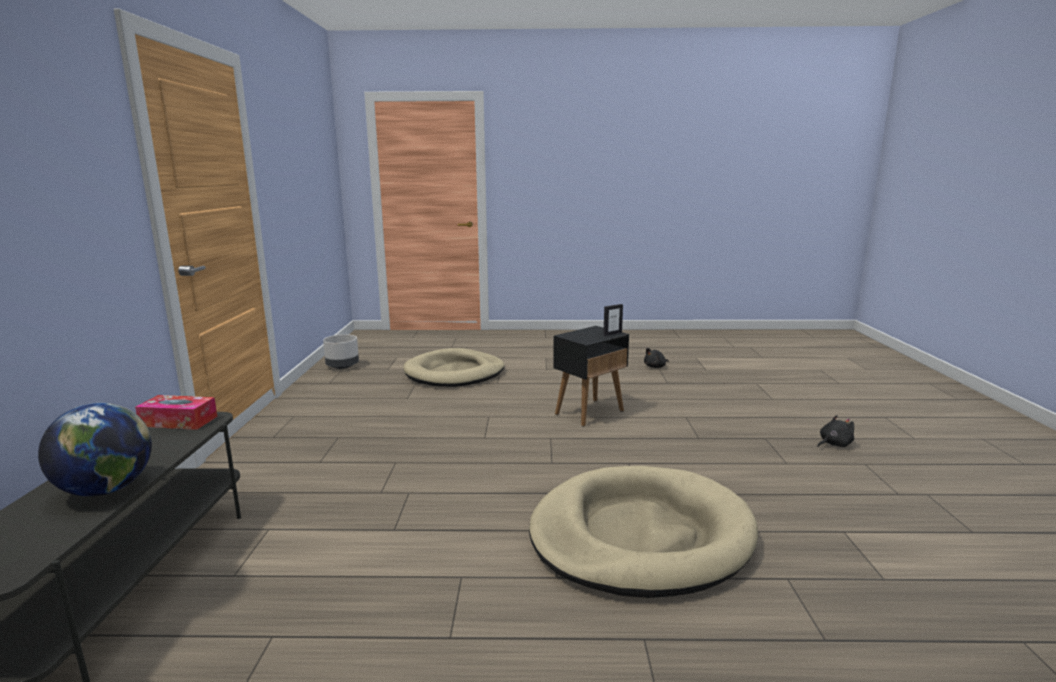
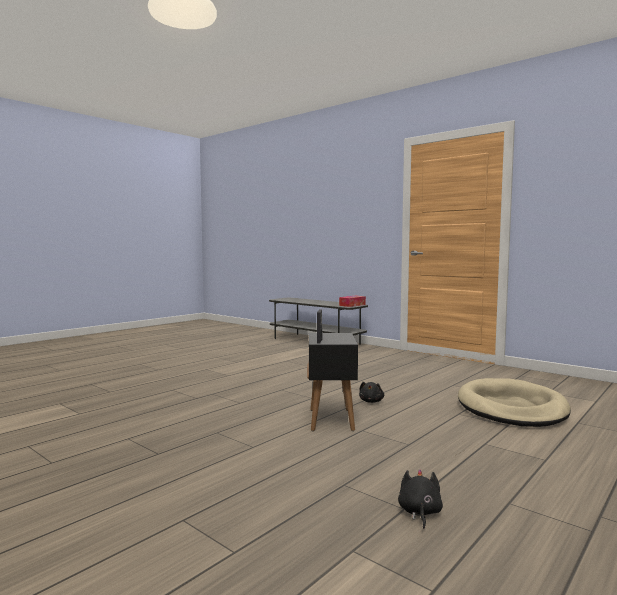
camera: 130 degrees right, 10 degrees down
(106, 489) = (306, 302): globe -> none
(343, 366) = (570, 383): grey planter -> none
(640, 536) = (189, 383): beige dog bed -> none
(833, 444) = (82, 473): black plush toy -> black plush toy (371, 401)

